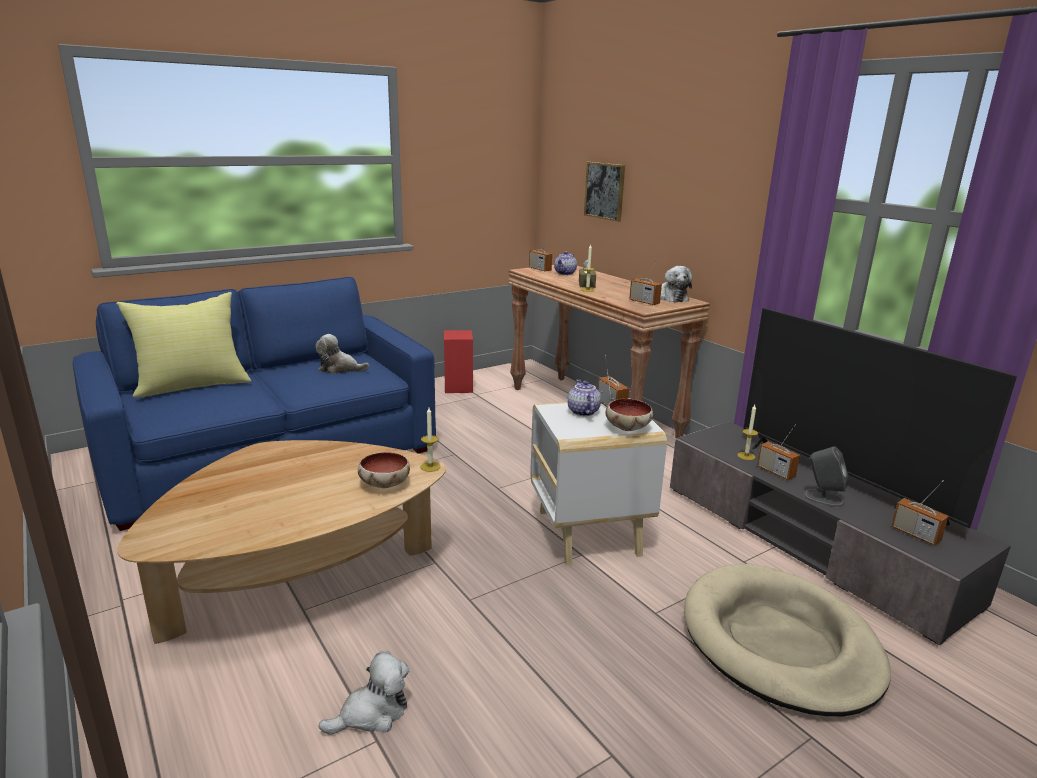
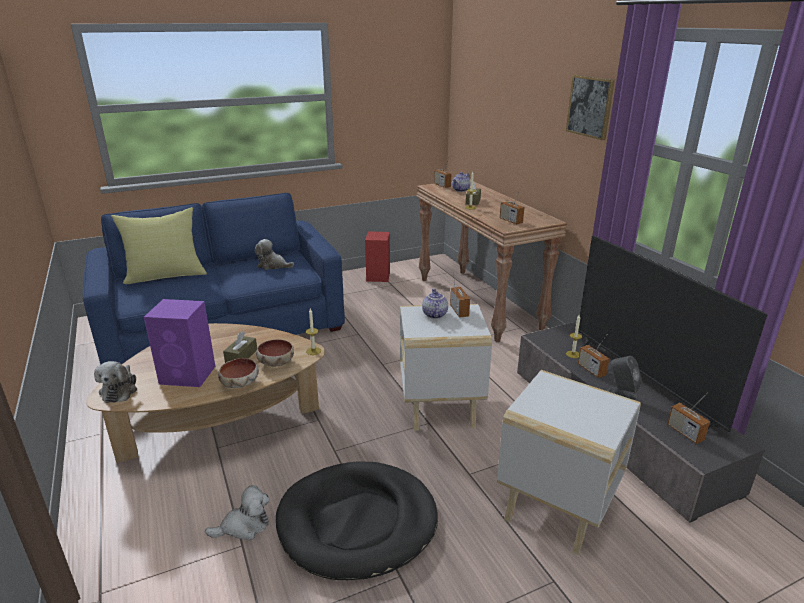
camera: 10 degrees right, 5 degrees up
(265, 506) = (189, 375): none -> purple speaker
(332, 479) = (241, 356): none -> brown tissue box
(531, 690) = (357, 522): none -> black dog bed
(605, 191) = (496, 122): picture -> picture (590, 106)
(627, 427) = (463, 330): bowl -> bowl (240, 383)
(671, 297) = (536, 217): plush toy -> plush toy (120, 390)
(779, 643) = (557, 507): beige dog bed -> white side table

